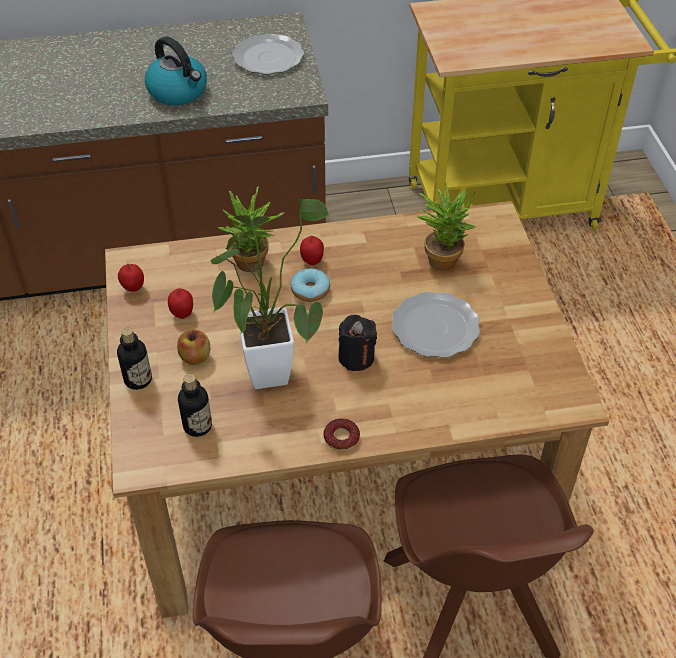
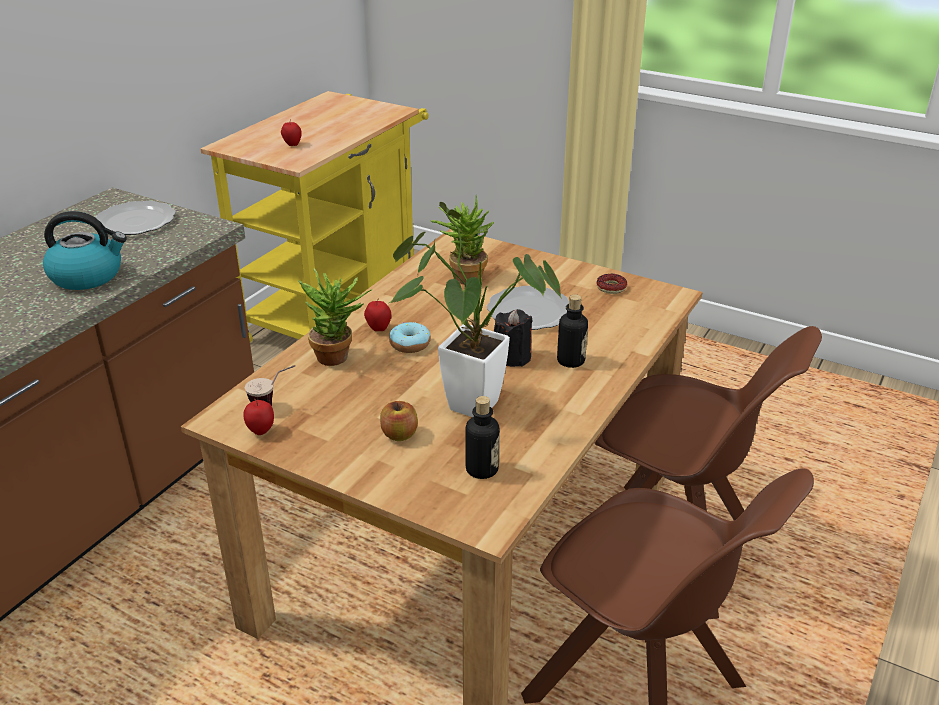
camera: 50 degrees left, 15 degrees down
(138, 379) = (380, 479): bottle -> bottle (570, 361)
(165, 275) = (274, 407): none -> cup
(182, 314) = (336, 418): apple -> apple (292, 145)
(341, 437) = (587, 402): donut -> donut (611, 287)

